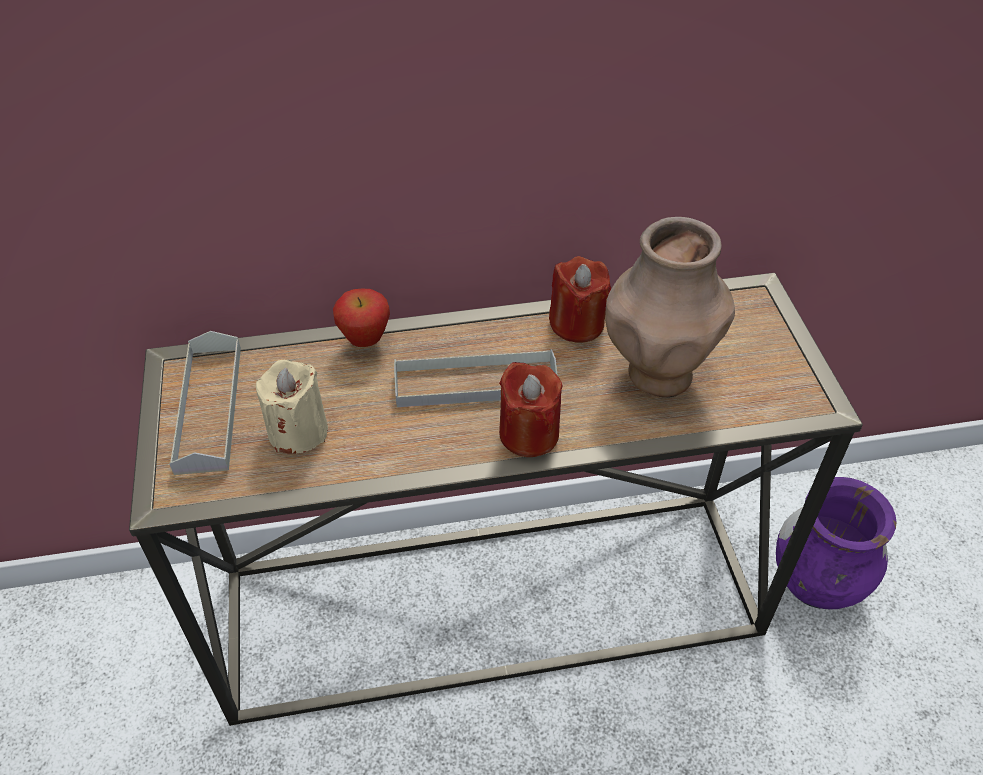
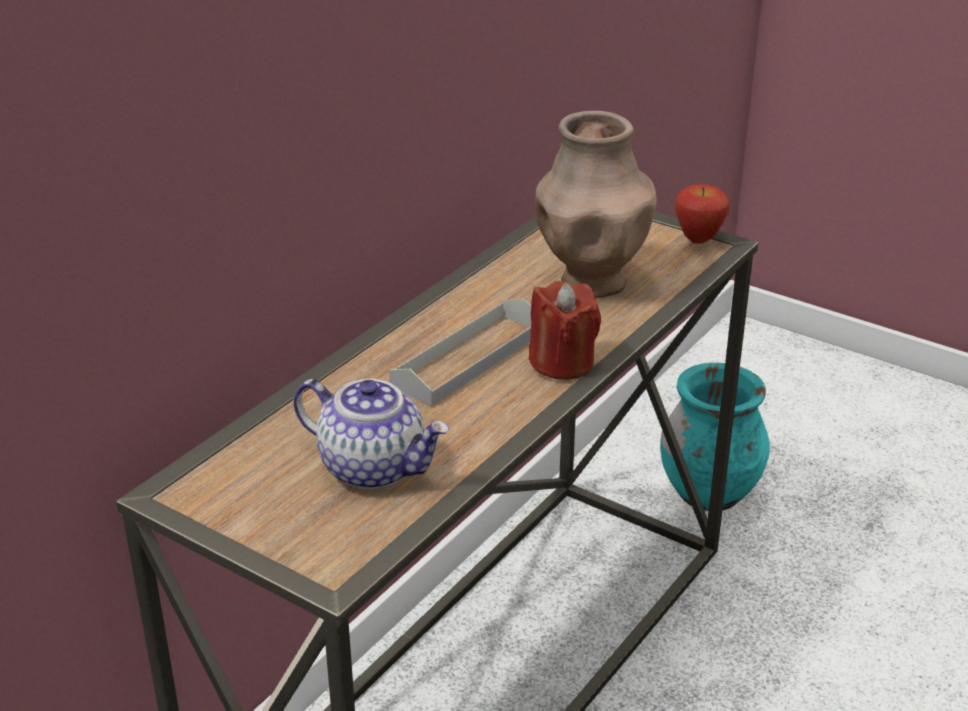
camera: 45 degrees left, 15 degrees down
(209, 408) = (264, 499): grey tray -> none
(298, 431) = (374, 467): beige candle -> teapot
(365, 341) = (331, 381): apple -> apple (699, 240)
(577, 324) = (487, 283): red candle -> none
(816, 583) = (709, 493): purple vase -> turquoise vase

